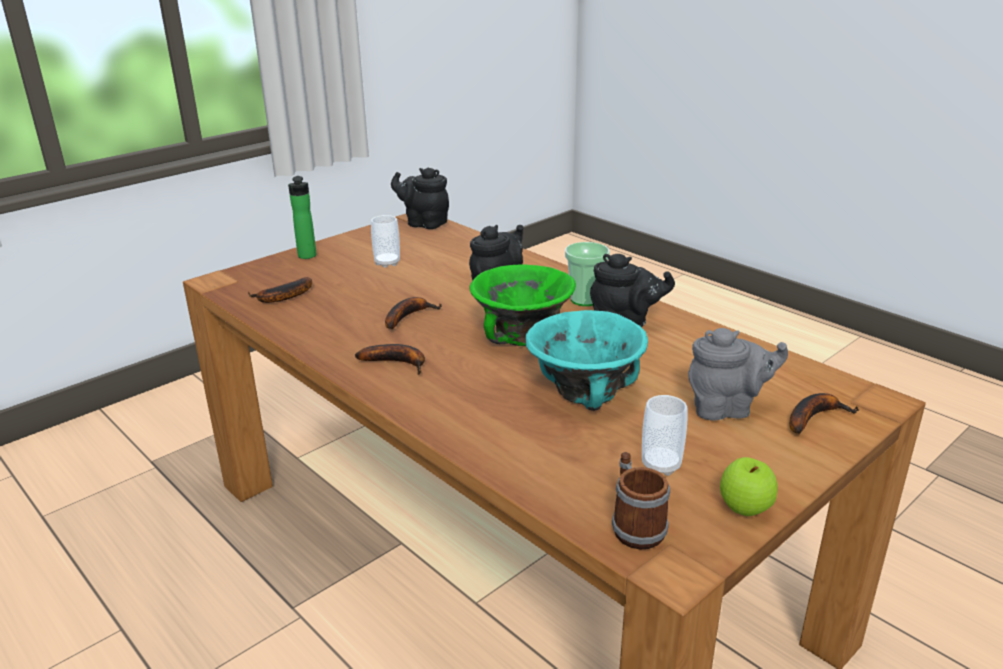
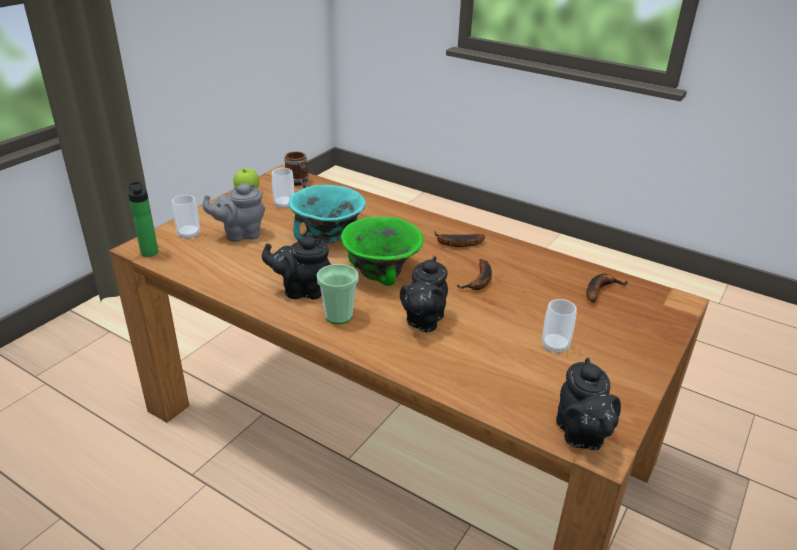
camera: 165 degrees right, 5 degrees up
(307, 257) = (645, 346): bottle -> bottle (149, 251)
(424, 223) = (581, 435): black teapot -> black teapot turned 75 degrees clockwise
(813, 417) = (189, 234): banana -> cup

